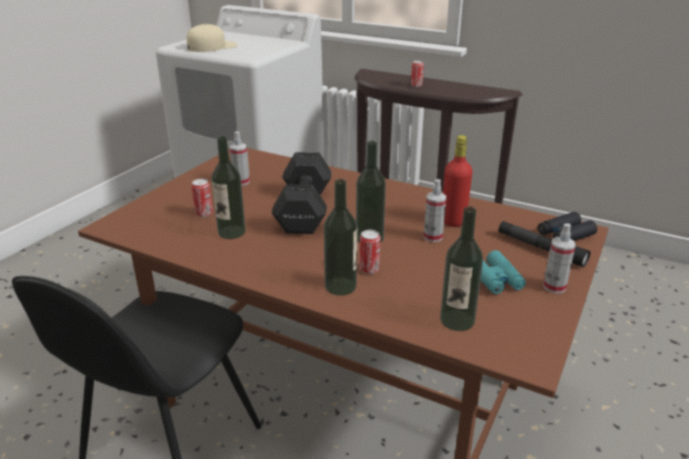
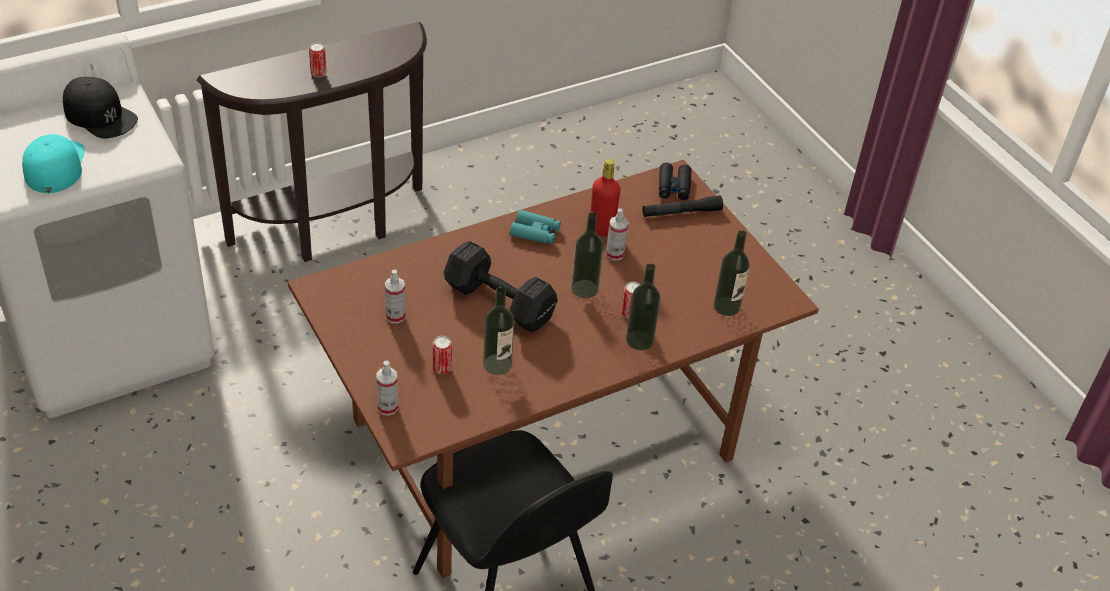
camera: 60 degrees left, 15 degrees up
(212, 46) = (54, 166): beige cap -> turquoise cap
(264, 41) = (100, 115): none -> black cap
(494, 279) = (697, 259): turquoise binoculars -> turquoise binoculars (535, 232)
(554, 287) = (729, 238): spray bottle -> spray bottle (387, 407)

